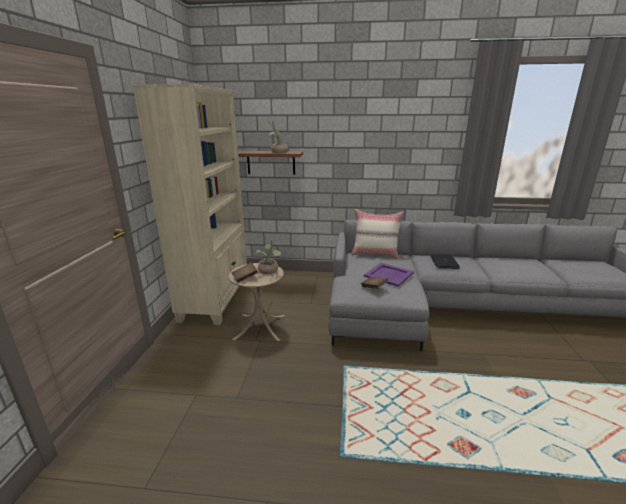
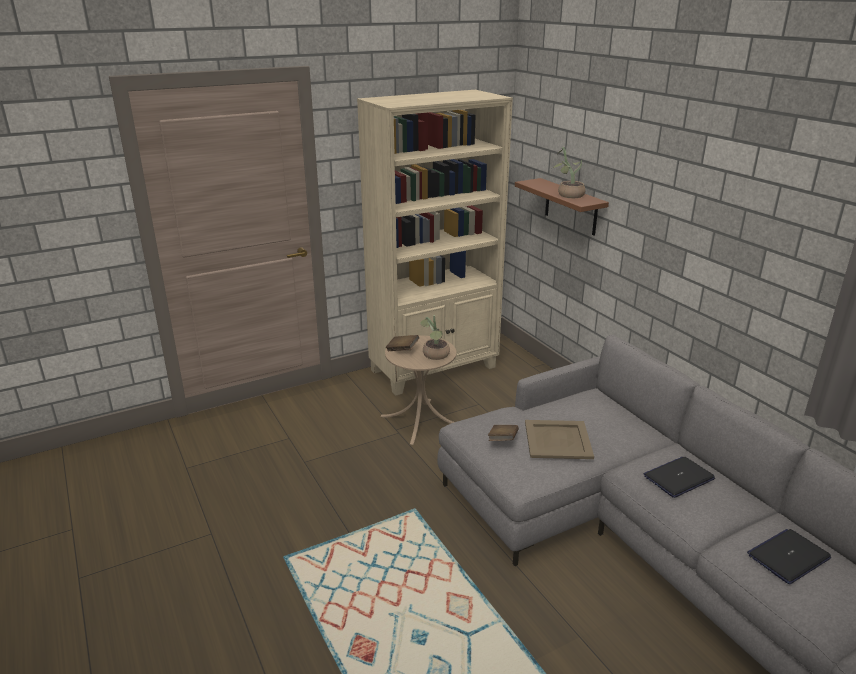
camera: 55 degrees right, 5 degrees up
(375, 254) = (621, 410): beige pillow -> none
(389, 275) = (557, 440): purple tray -> beige tray
(510, 264) = (788, 557): none -> laptop

